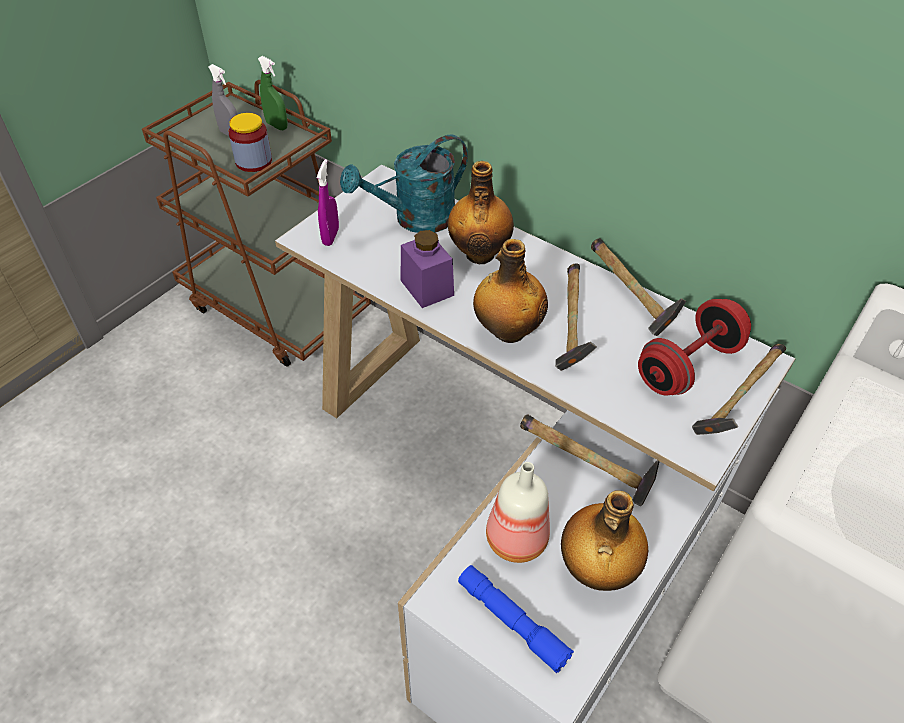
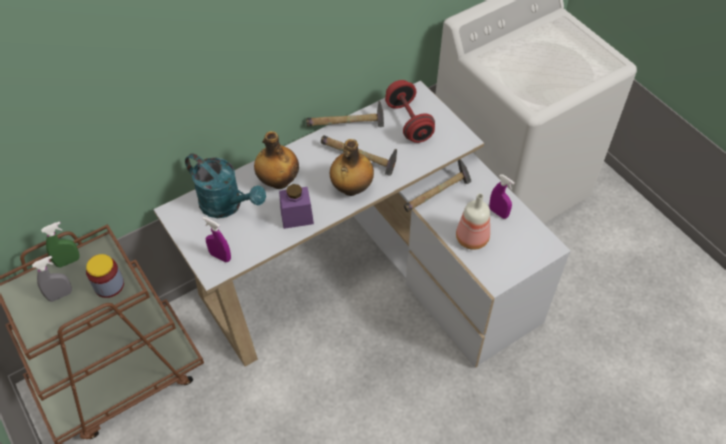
camera: 70 degrees left, 5 degrees up
(415, 219) = (227, 205): turquoise watering can -> turquoise watering can turned 45 degrees counterclockwise
(512, 621) = (516, 255): blue flashlight -> none
(595, 569) = (498, 213): bottle -> purple spray bottle
(738, 400) = (438, 113): hammer -> none

